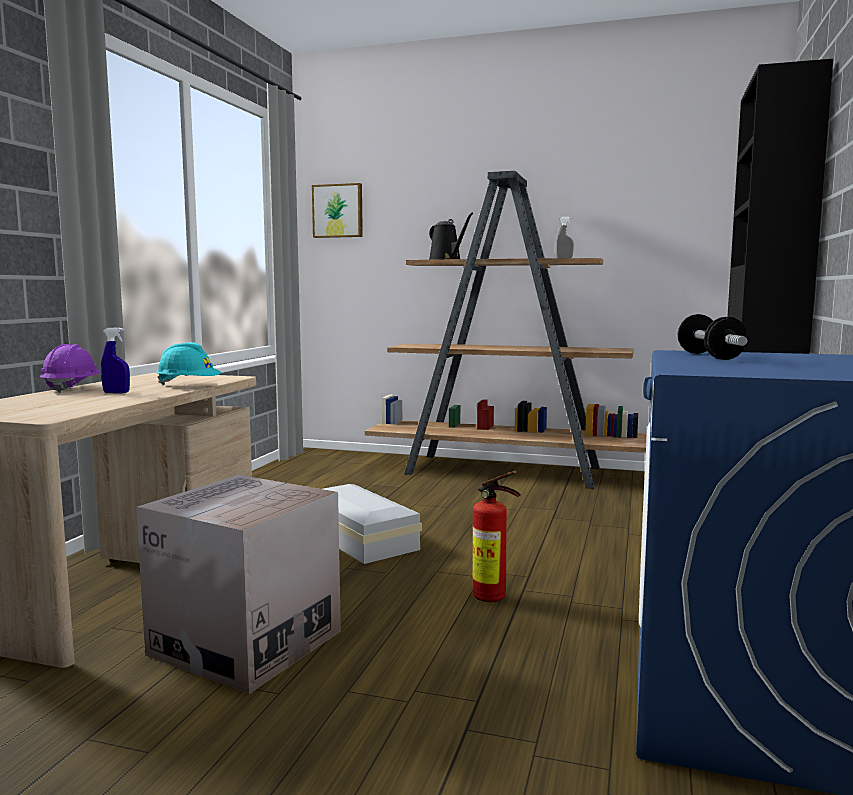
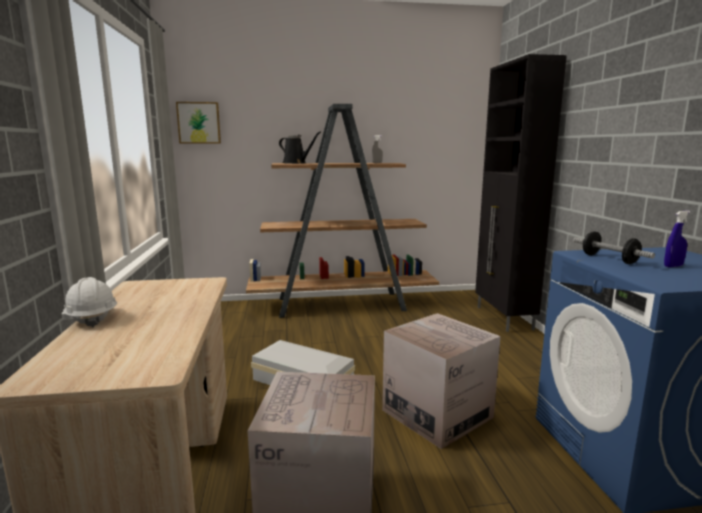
camera: 25 degrees left, 5 degrees up
(71, 388) = (92, 318): purple hard hat -> white hard hat
(116, 393) = (151, 319): blue spray bottle -> blue spray bottle (673, 266)
(189, 385) = (196, 298): turquoise hard hat -> none
(493, 598) = (437, 413): fire extinguisher -> cardboard box

